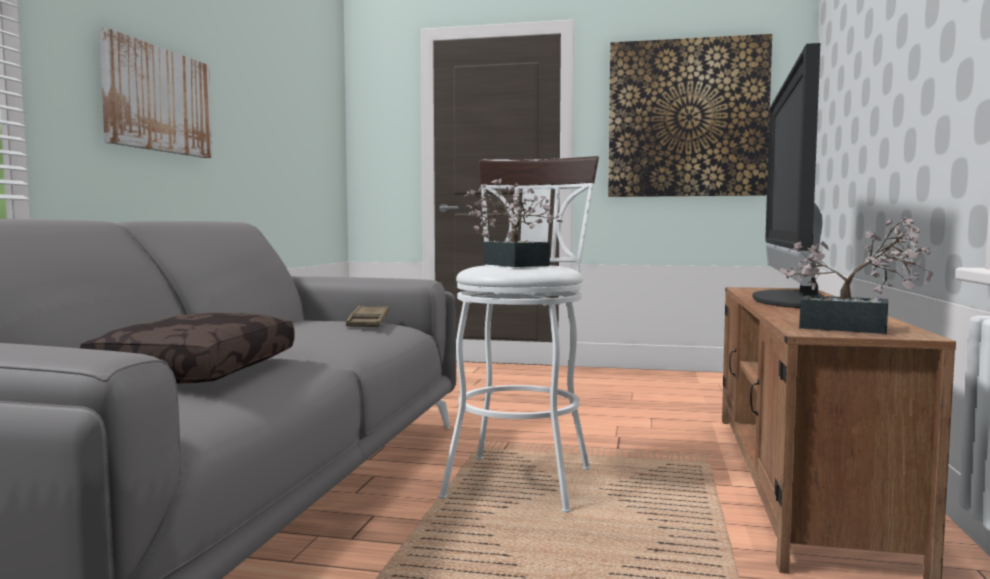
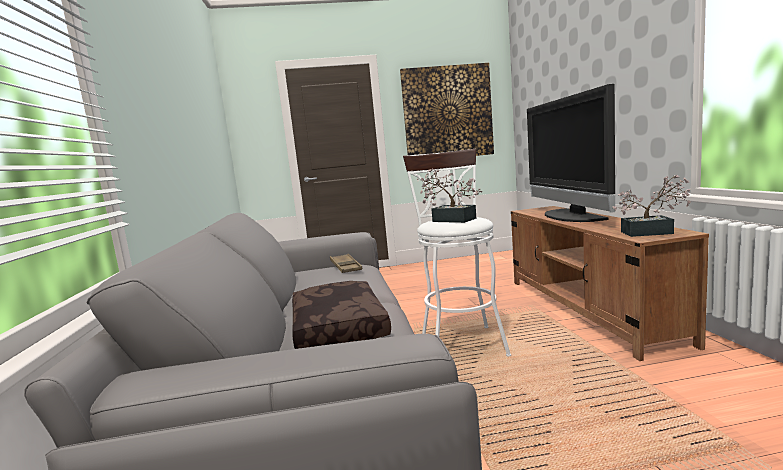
camera: 20 degrees left, 5 degrees up
(157, 100) = (160, 130): picture -> none

